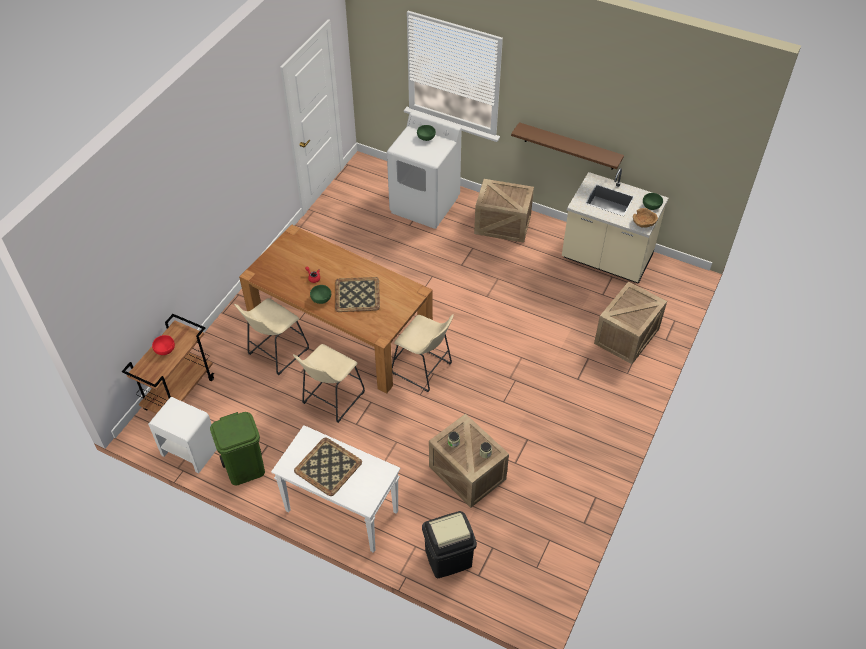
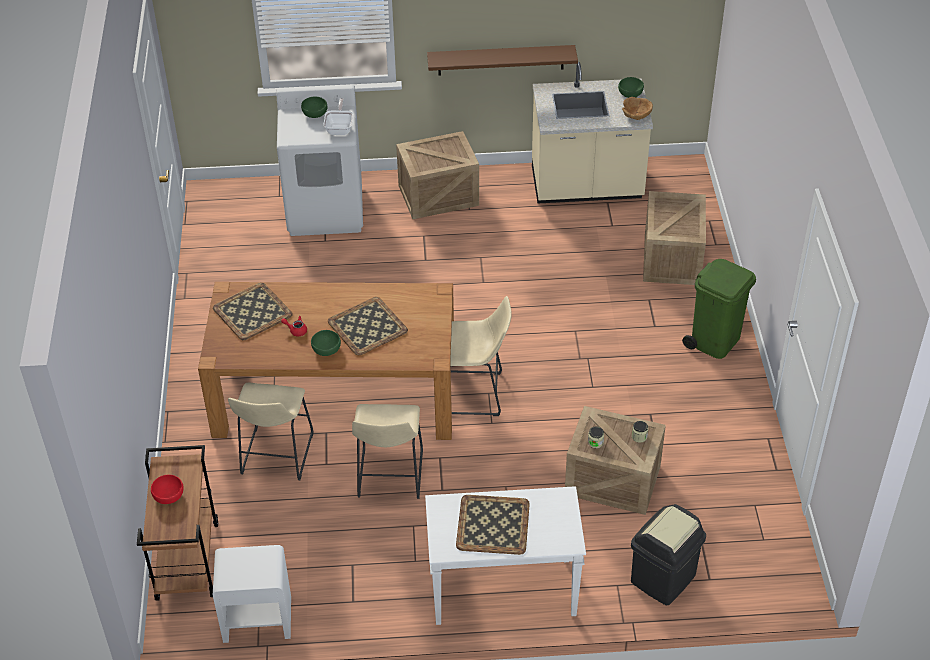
camera: 30 degrees left, 5 degrees down
(245, 468) = (346, 604): green trash can -> green trash can (715, 340)
(298, 253) = (252, 311): none -> tray
(434, 153) = (340, 128): none -> frying pan

